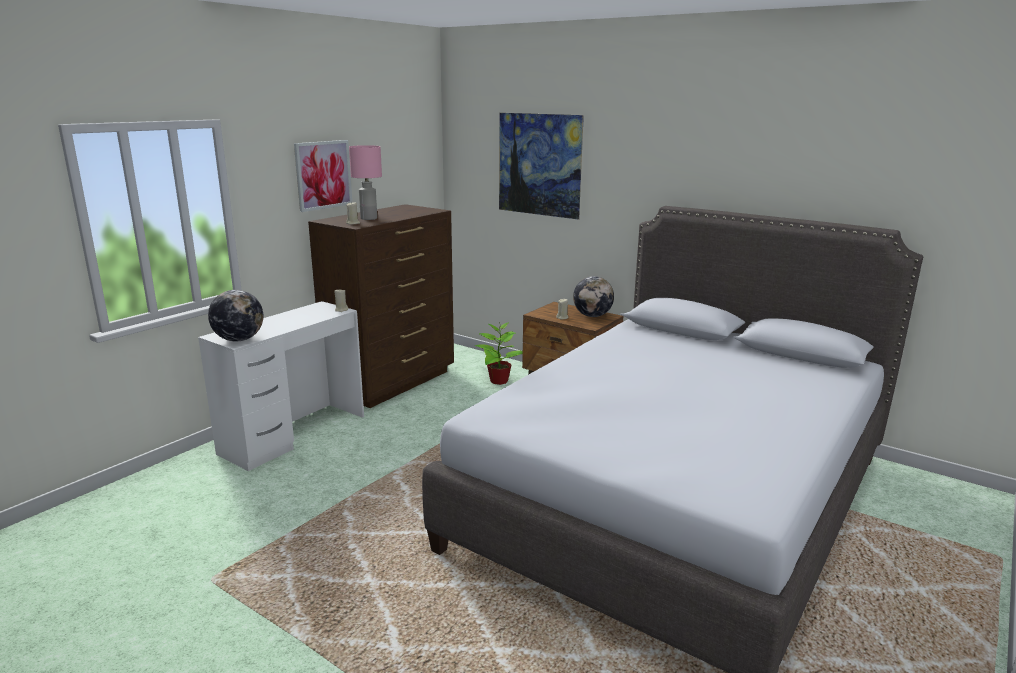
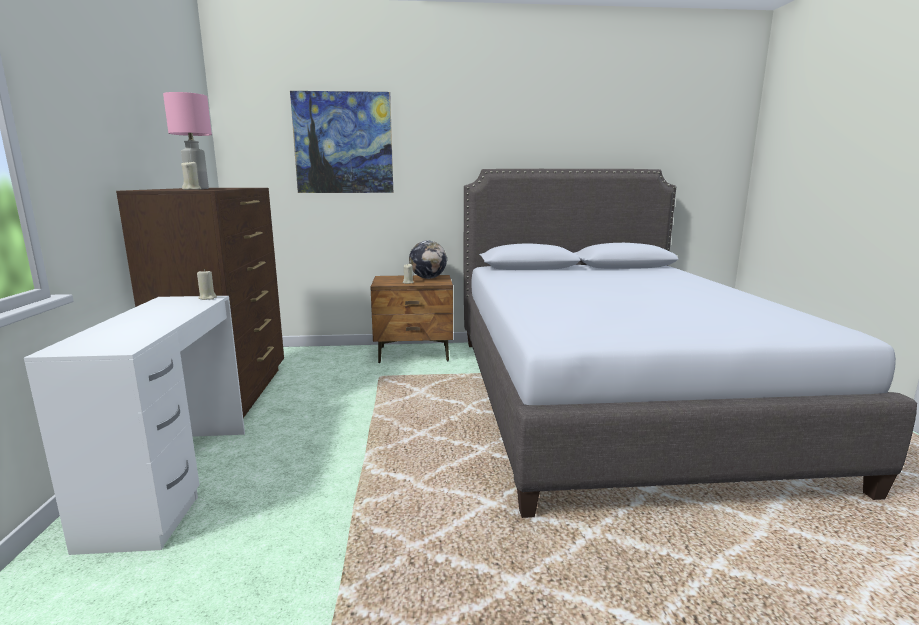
camera: 40 degrees left, 5 degrees down
(239, 339) = (116, 344): globe -> none
(323, 175) = (121, 131): picture -> none
(498, 381) = (342, 364): potted plant -> none

